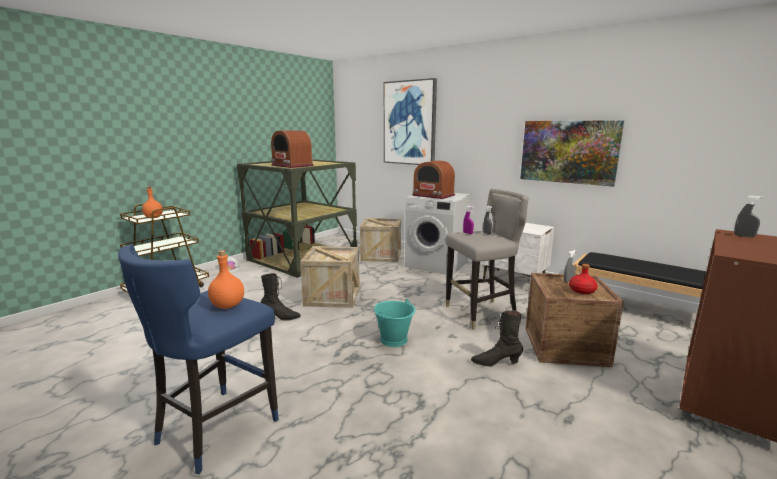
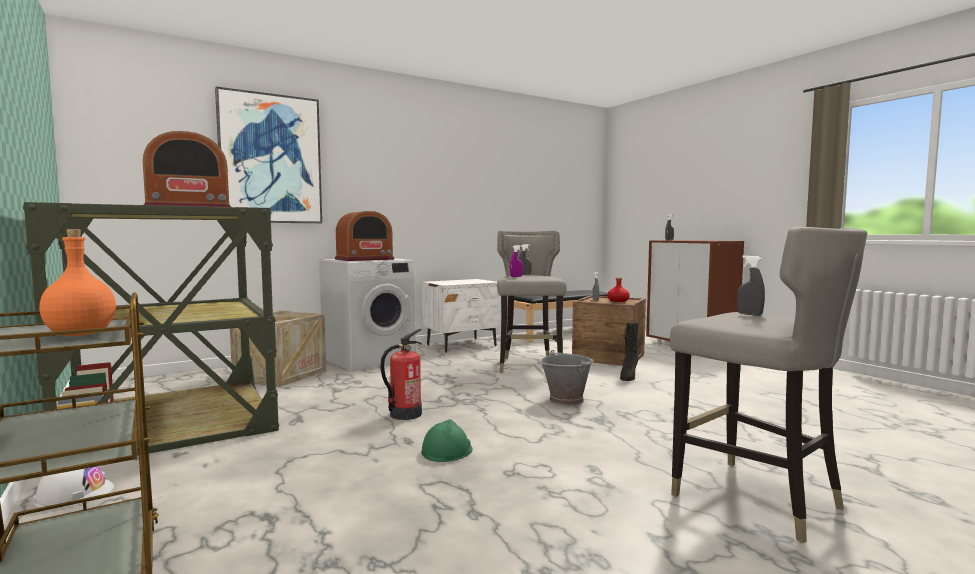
camera: 70 degrees left, 10 degrees down
(215, 429) = (757, 500): blue stool -> grey stool
(228, 305) = (749, 314): orange bottle -> grey spray bottle
(280, 317) = (446, 451): black boot -> green hard hat
(332, 296) = (405, 414): crate -> fire extinguisher
(394, 339) = (566, 400): turquoise bucket -> grey bucket
(568, 152) = (478, 202): picture -> none

